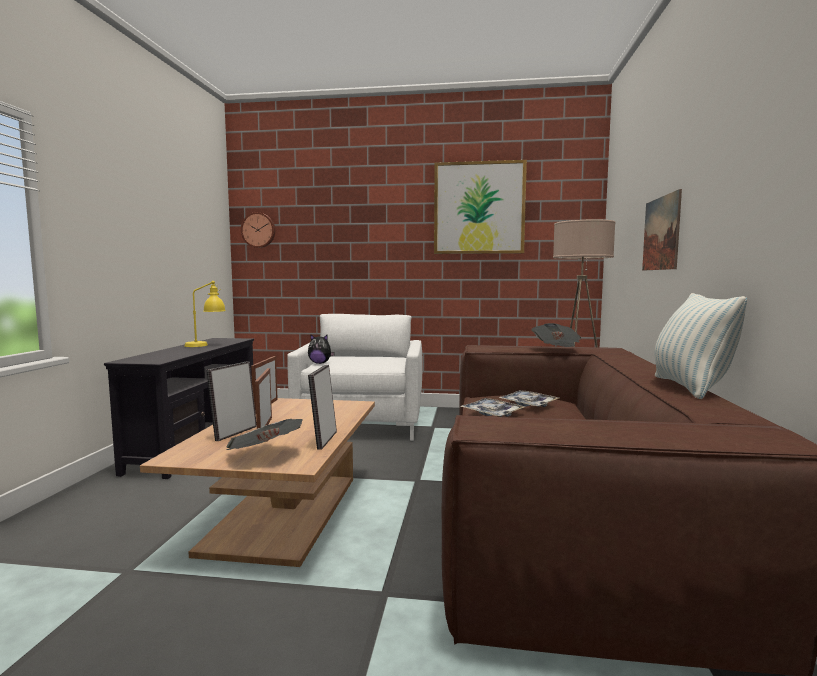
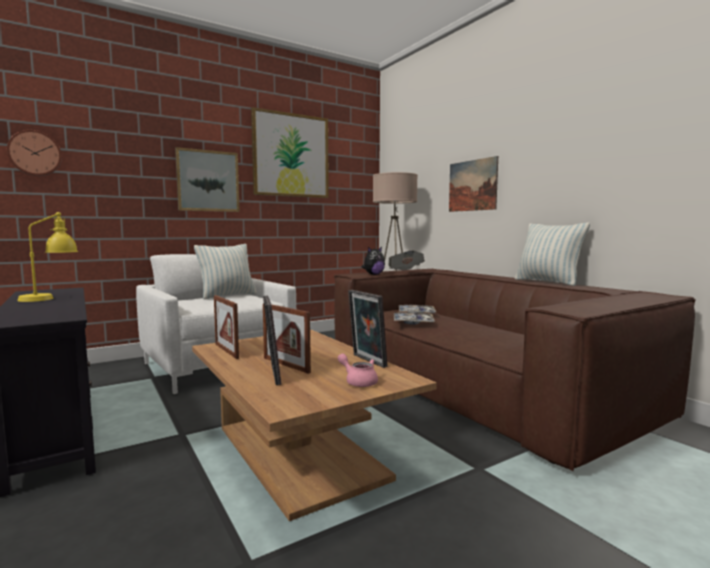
camera: 40 degrees left, 0 degrees up
(265, 455) = (358, 382): newspaper -> pink teapot
(320, 363) = (190, 306): plush toy -> plush toy (373, 274)
(373, 356) = (227, 295): none -> pillow
(388, 243) = (208, 181): none -> picture

